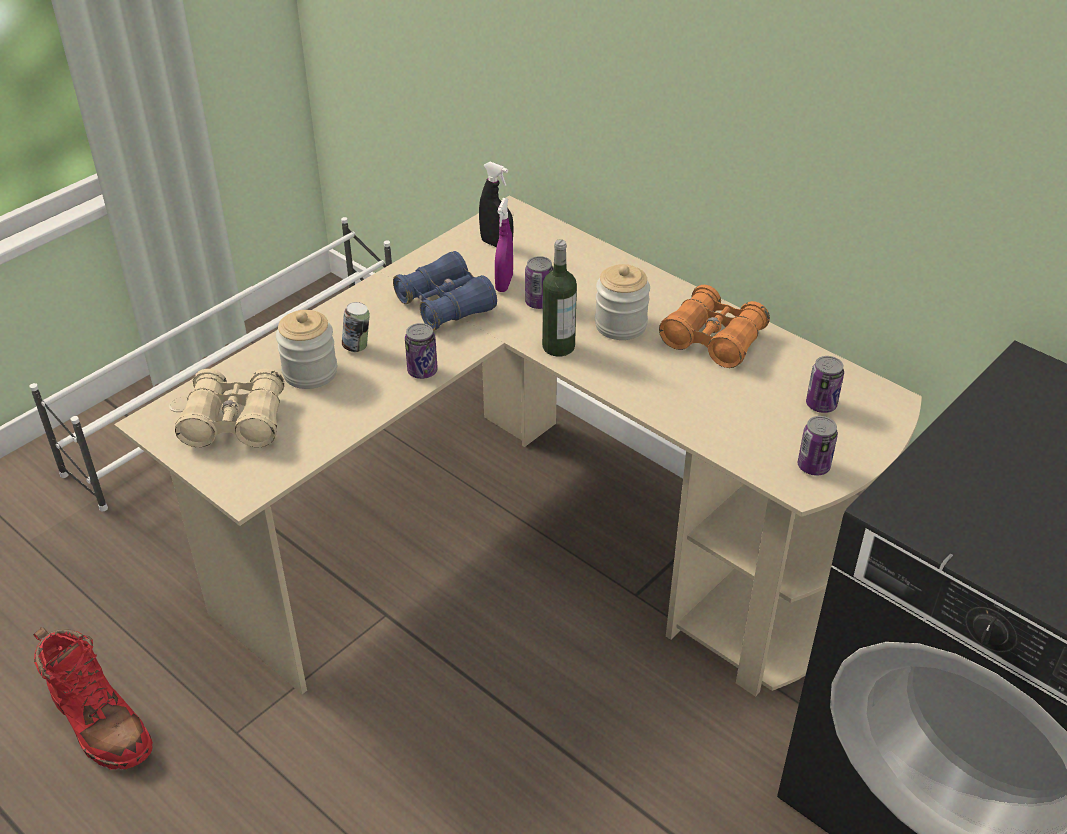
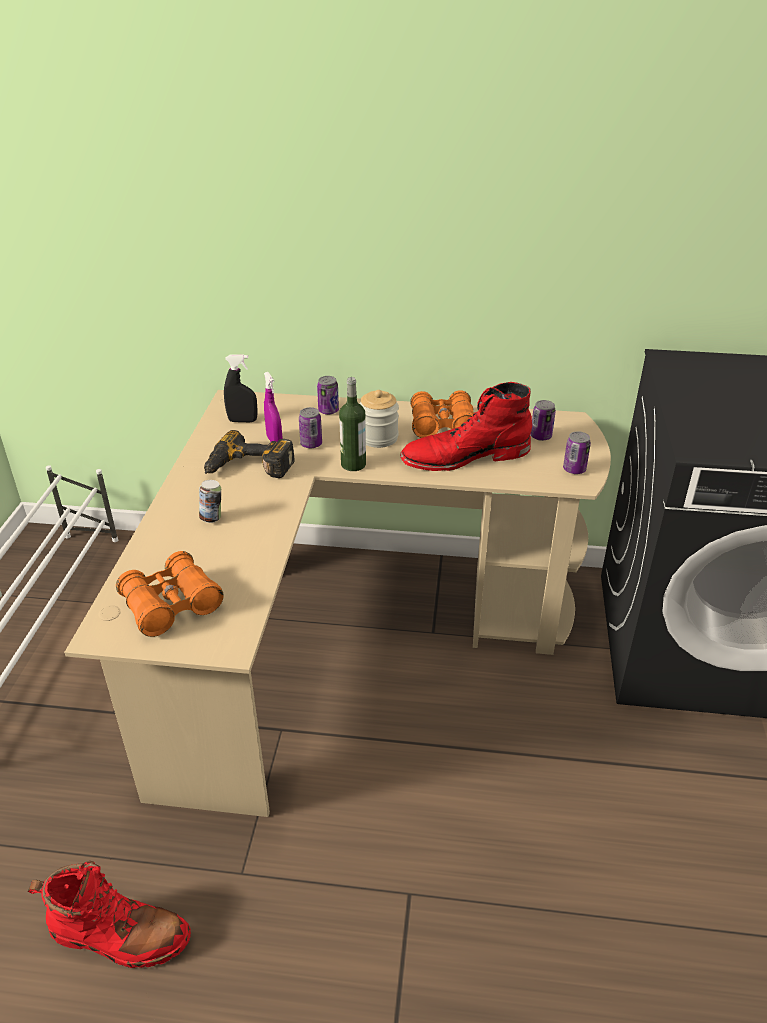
camera: 35 degrees left, 5 degrees down
(235, 422) = (171, 605): beige binoculars -> orange binoculars
(310, 372) = (194, 548): jar -> none
(422, 371) = (278, 514): can -> can (328, 411)
(445, 305) = (248, 468): blue binoculars -> power drill
(695, 391) = (465, 456): none -> red boot

